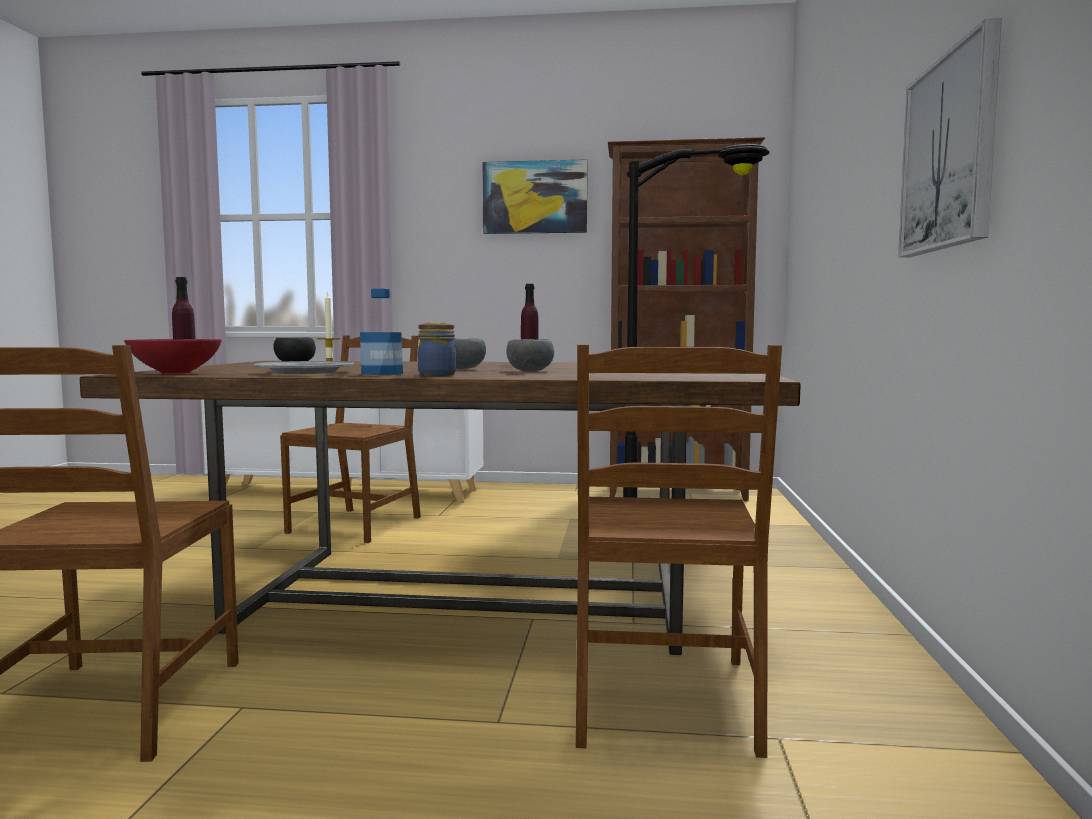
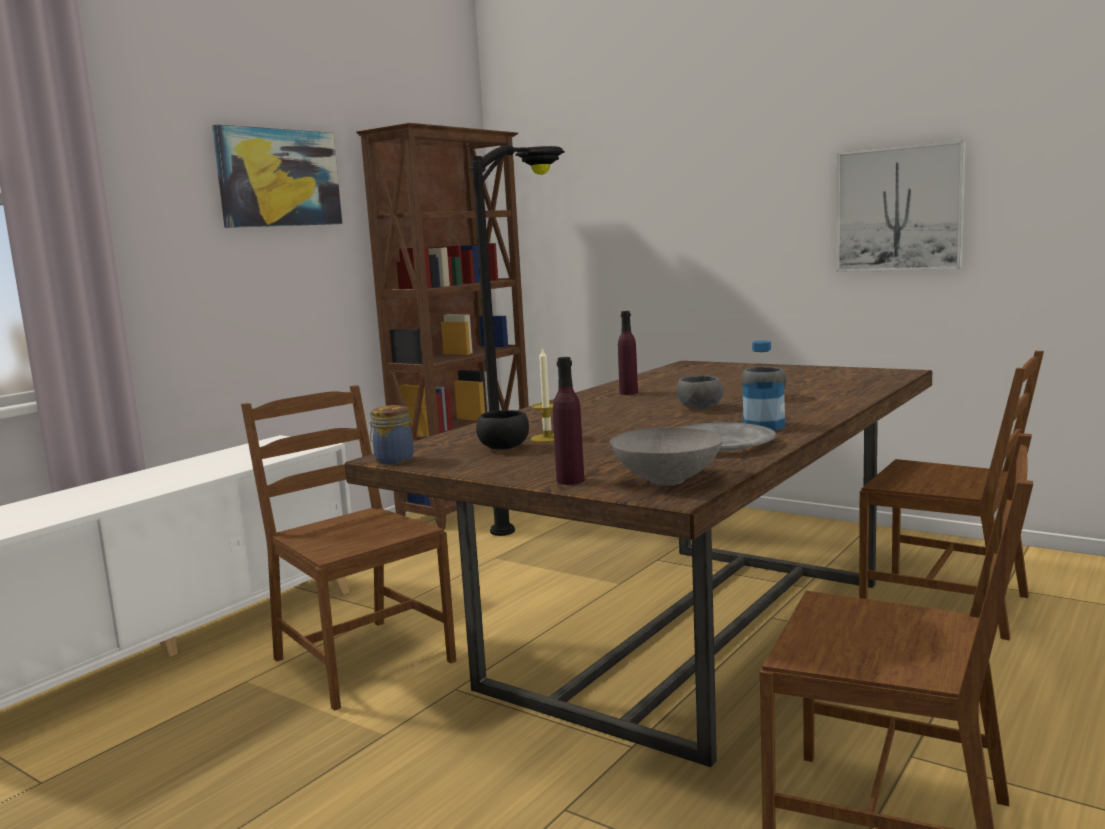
camera: 60 degrees left, 5 degrees up
(174, 372) = (665, 481): red bowl -> grey bowl
(437, 375) = (807, 415): jar -> jar (392, 460)

